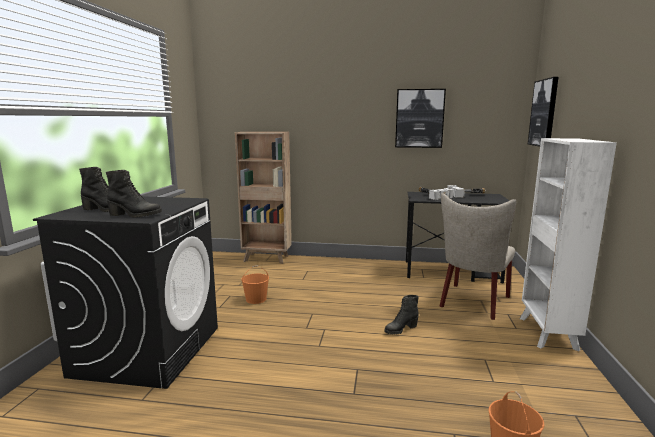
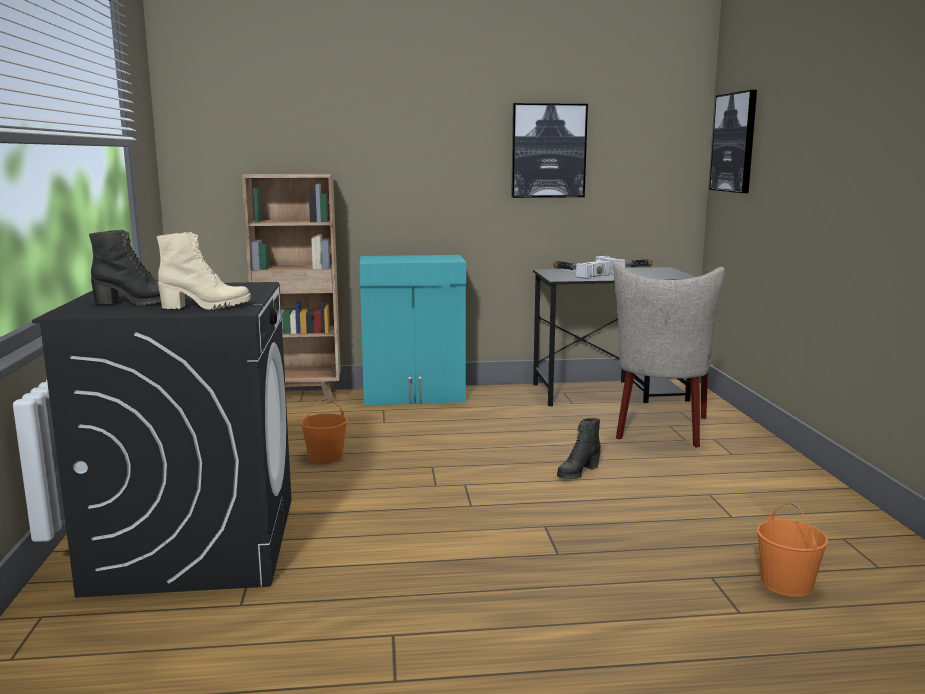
camera: 15 degrees left, 0 degrees up
(135, 215) = (206, 307): black boot -> beige boot
(330, 263) = (414, 396): none -> turquoise cabinet
(547, 334) = (775, 456): white bookcase -> none

